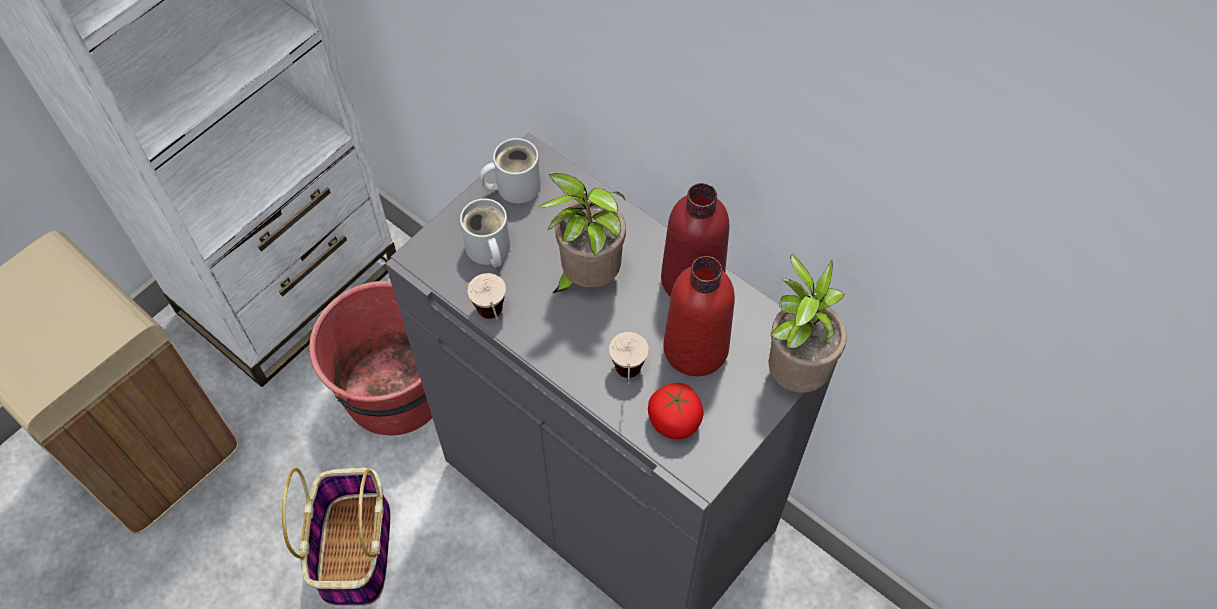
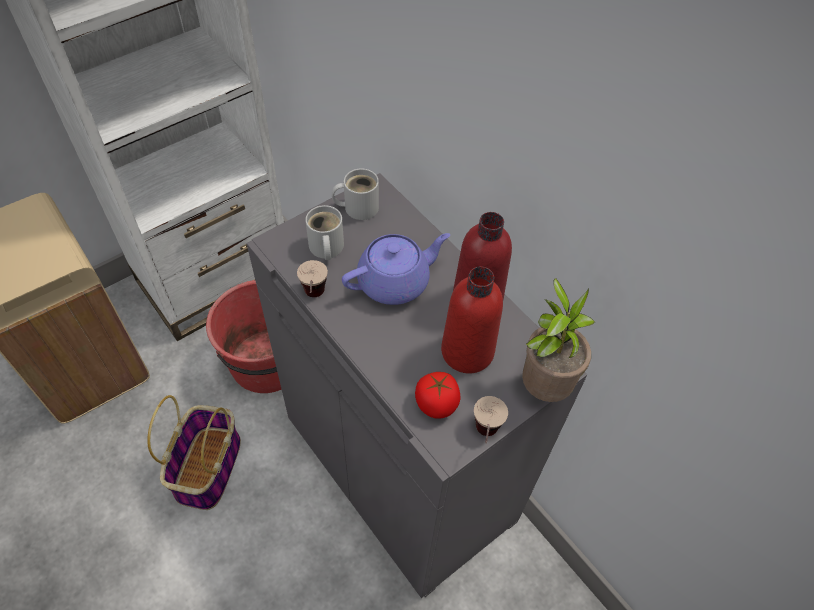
camera: 10 degrees right, 5 degrees down
(587, 277) = (395, 282): potted plant -> purple teapot
(628, 381) = (407, 365): cup -> cup (484, 438)

